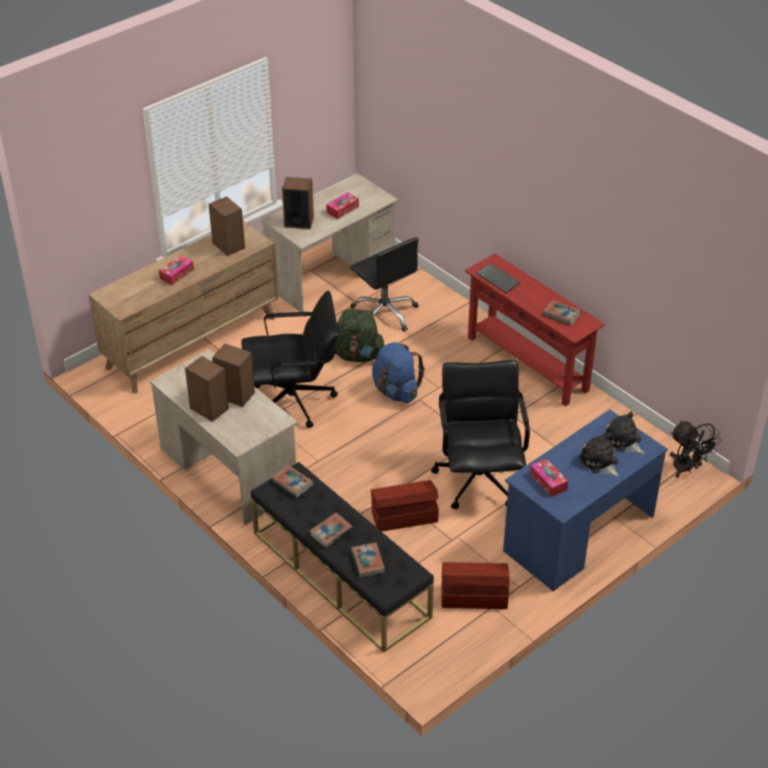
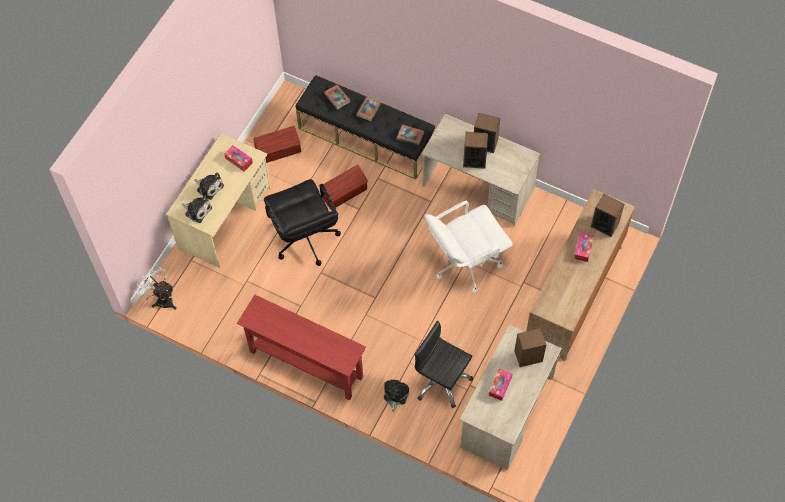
camera: 160 degrees right, 20 degrees up
(228, 245) = (564, 295): speaker -> speaker (604, 225)
(294, 401) = (465, 263): black office chair -> white office chair
(357, 355) = (441, 325): green backpack -> none
(396, 391) = (395, 299): blue backpack -> none
(440, 315) = (395, 395): none -> plush toy
(499, 279) = (334, 345): keyboard -> none
(561, 314) = (272, 321): book -> none
(578, 534) = (225, 218): blue desk -> beige desk
(687, 469) = (161, 299): black fan -> white fan

